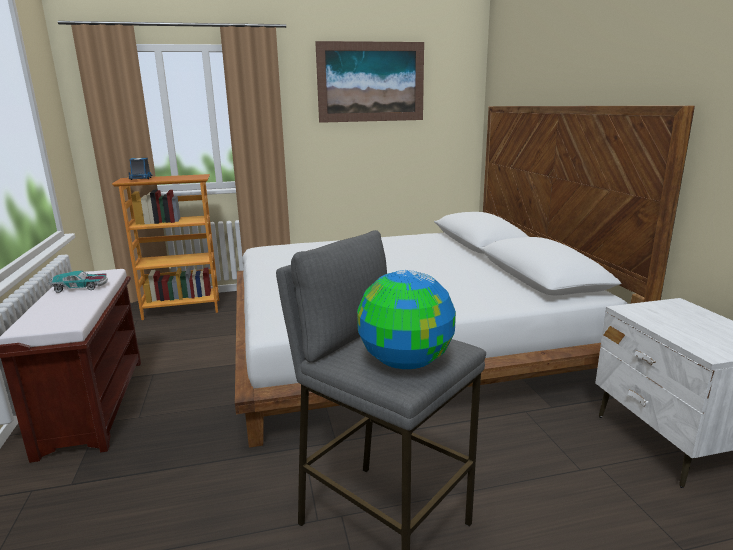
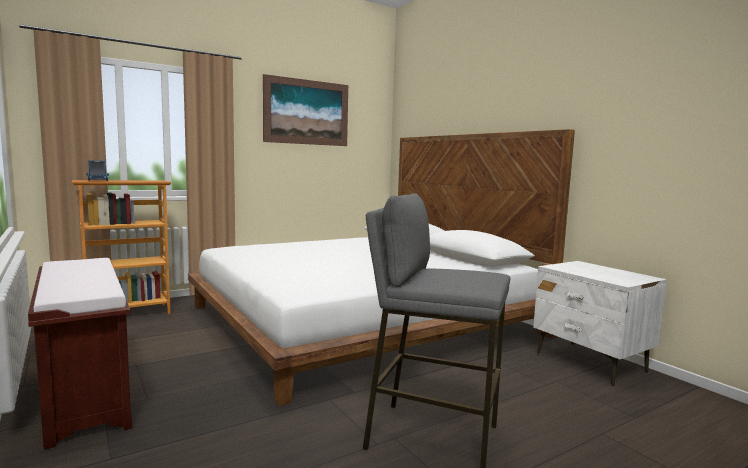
camera: 20 degrees left, 10 degrees down
(81, 287) = (79, 270): toy car -> none
(406, 362) = (471, 280): globe -> none

